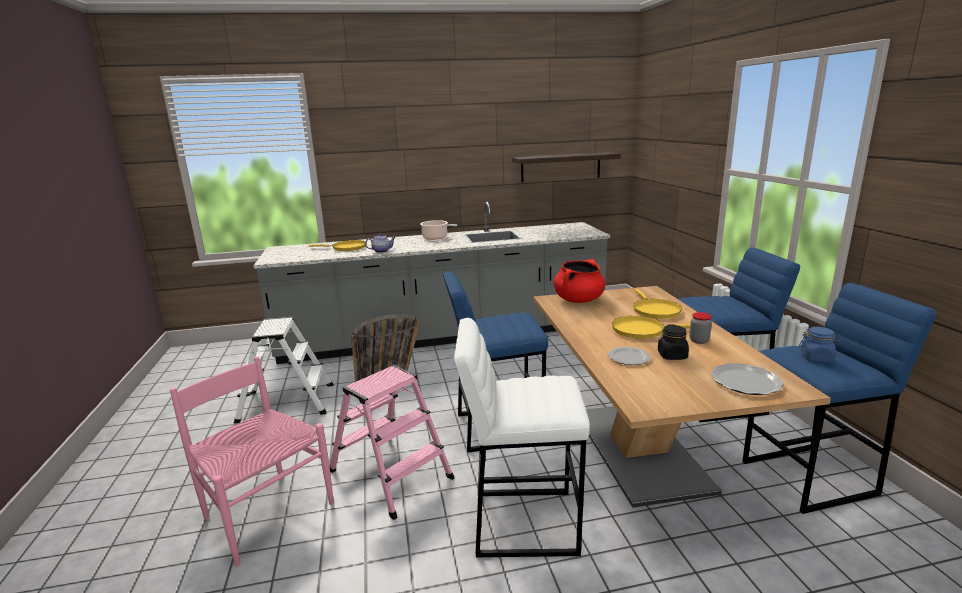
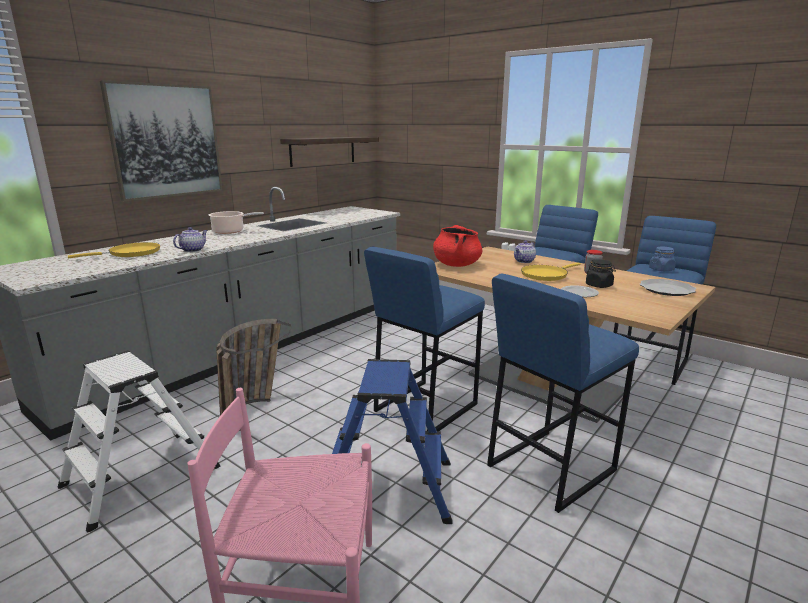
camera: 40 degrees left, 0 degrees up
(390, 474) = (386, 488): pink step ladder -> blue step ladder
(404, 162) = (166, 141): none -> picture
(521, 522) = (549, 469): white stool -> blue stool
(655, 310) = (524, 261): yellow frying pan -> teapot

